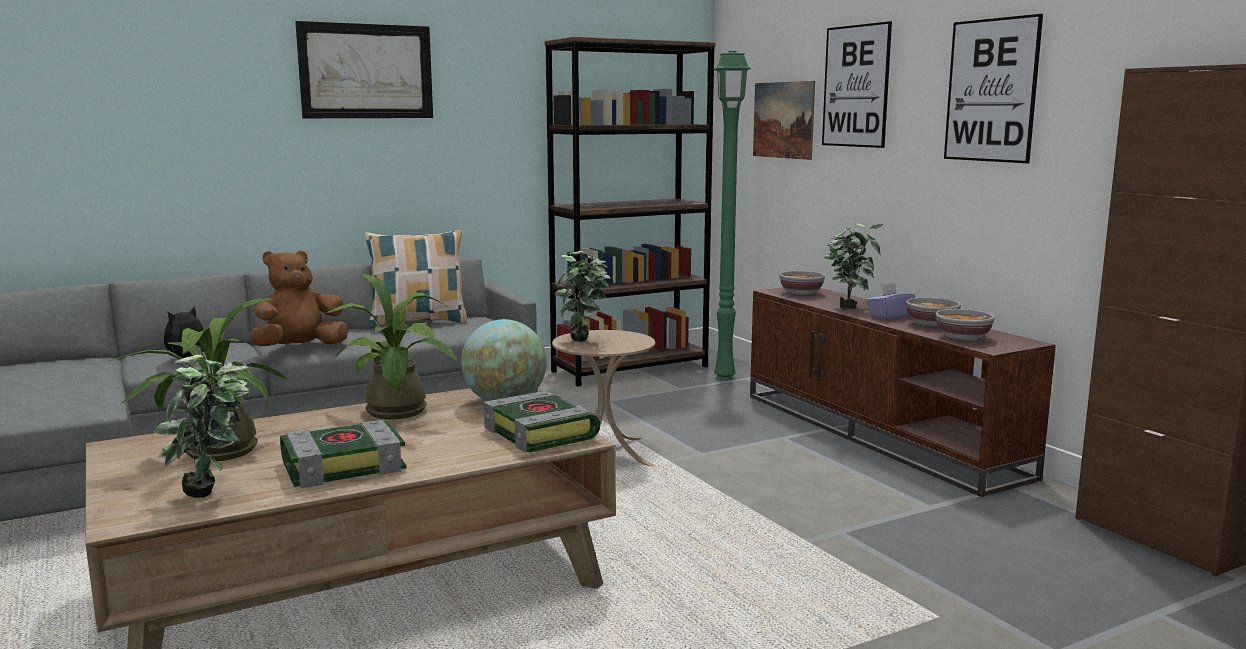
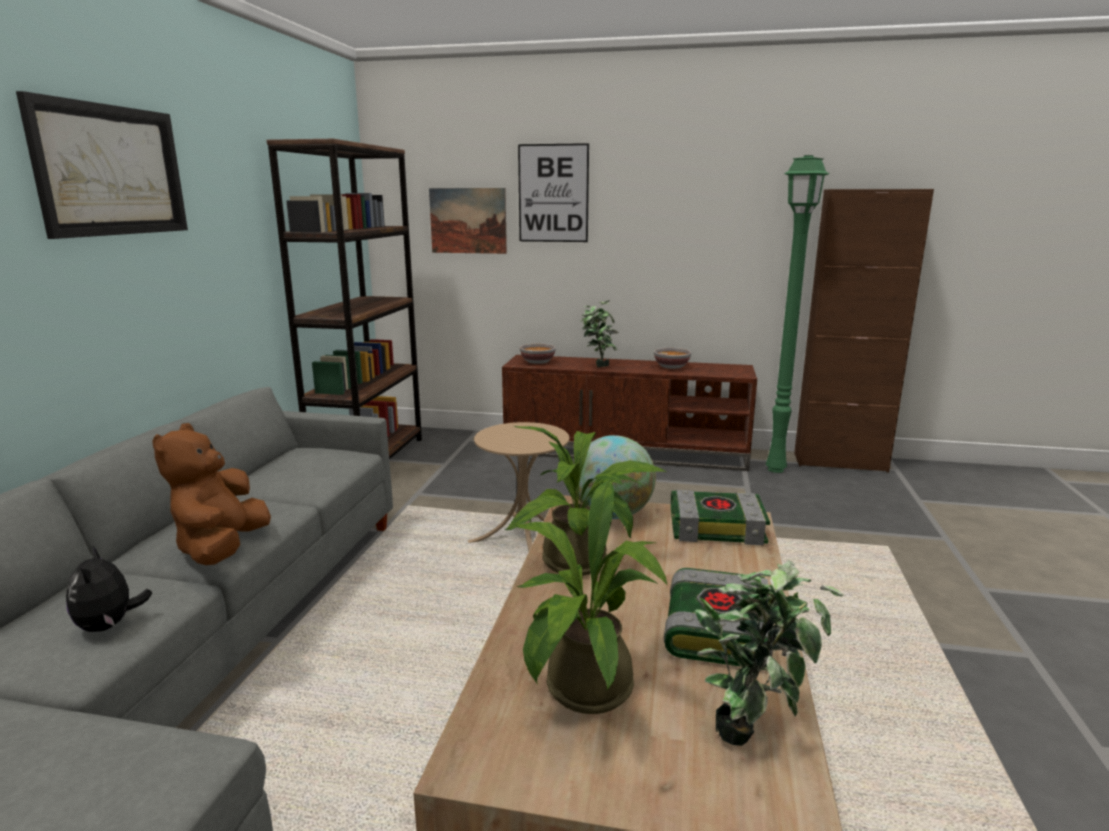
camera: 50 degrees left, 5 degrees up
(418, 322) = (260, 473): pillow -> none
(584, 342) = (514, 442): potted plant -> none
(723, 378) = (453, 445): green floor lamp -> green floor lamp (776, 470)
(889, 316) = (636, 367): purple tissue box -> none
(962, 338) = (711, 372): bowl -> none
(991, 90) = (687, 199): picture -> none

